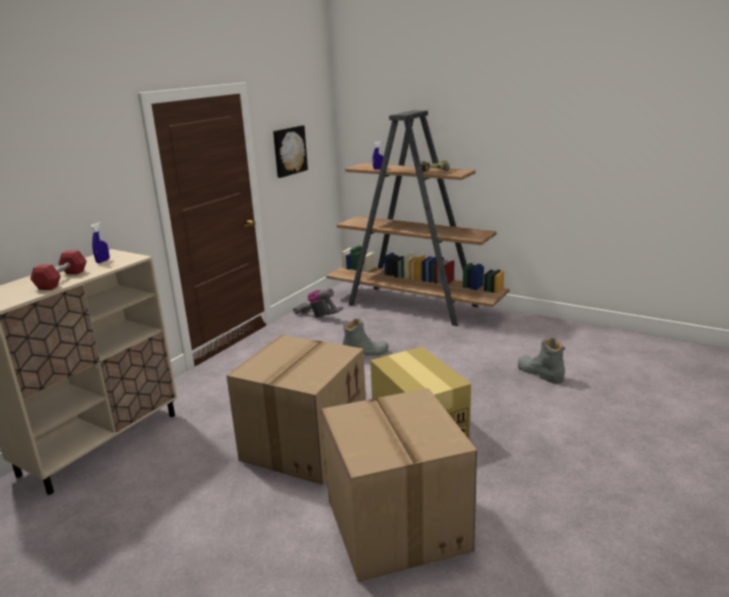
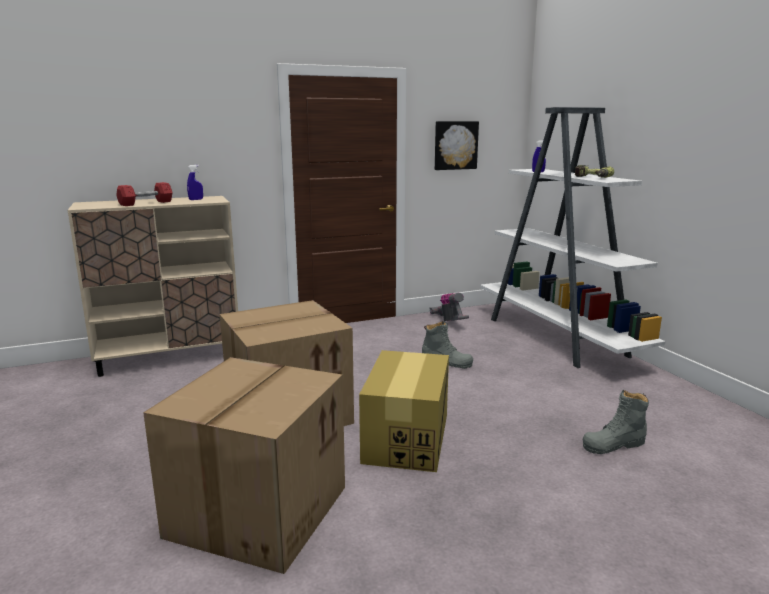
camera: 35 degrees right, 5 degrees down
(414, 306) = (557, 338): brown bookcase -> white bookcase
(540, 373) = (614, 444): grey boot -> grey boot turned 105 degrees counterclockwise

